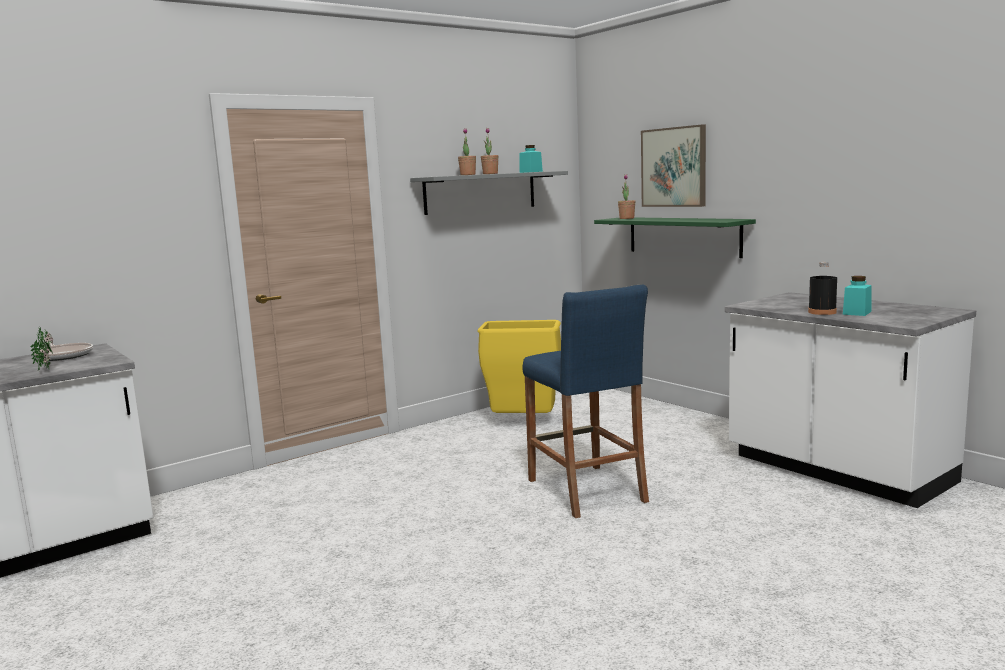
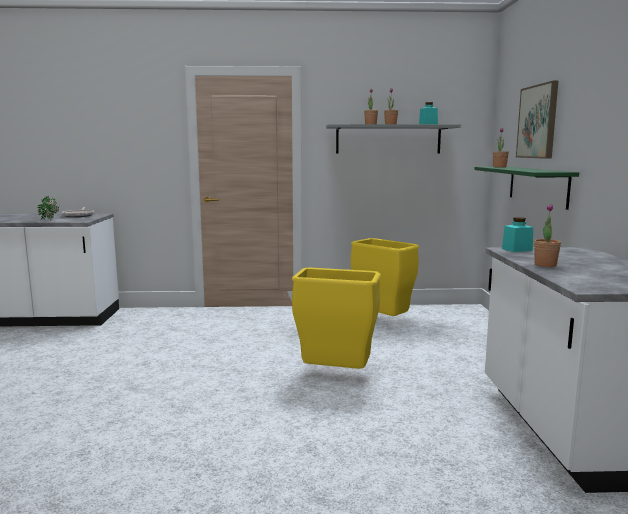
camera: 35 degrees right, 0 degrees up
(586, 490) = (335, 376): blue stool -> yellow trash can
(822, 312) = (545, 265): black bottle -> potted plant
(857, 313) = (576, 271): turquoise jar -> turquoise jar (517, 249)

